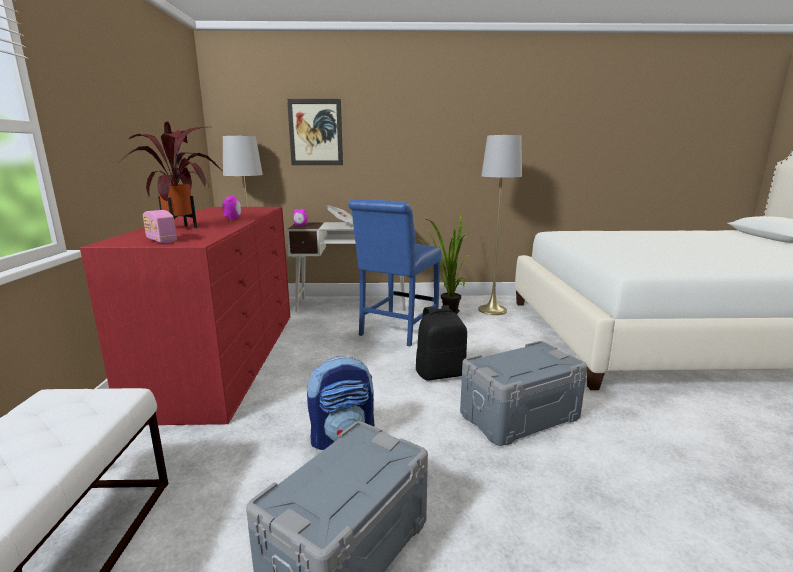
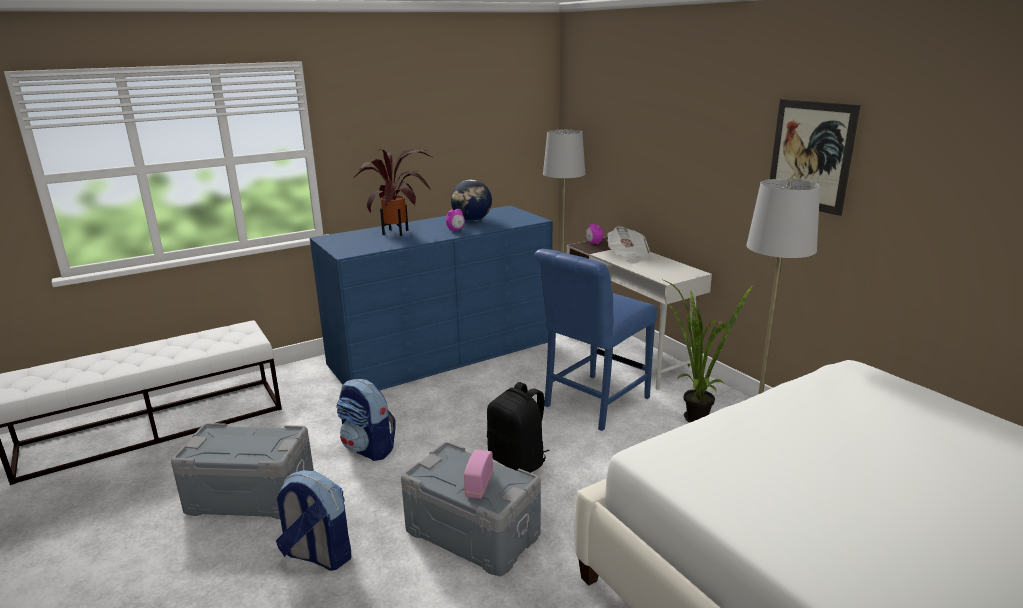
camera: 60 degrees right, 5 degrees up
(161, 240) = (345, 244): radio -> radio (479, 486)
(219, 214) = (472, 220): none -> globe
(225, 358) = (442, 352): red dresser -> blue dresser
(315, 132) = (638, 133): picture -> picture (810, 155)
(396, 330) = (592, 403): blue chair -> blue chair turned 45 degrees counterclockwise
(504, 512) = (317, 555): none -> backpack

